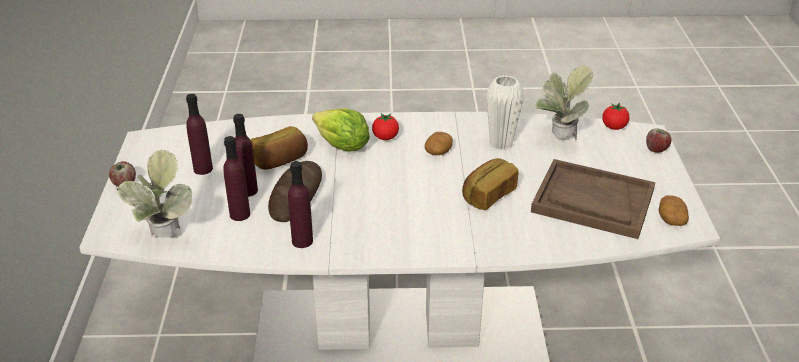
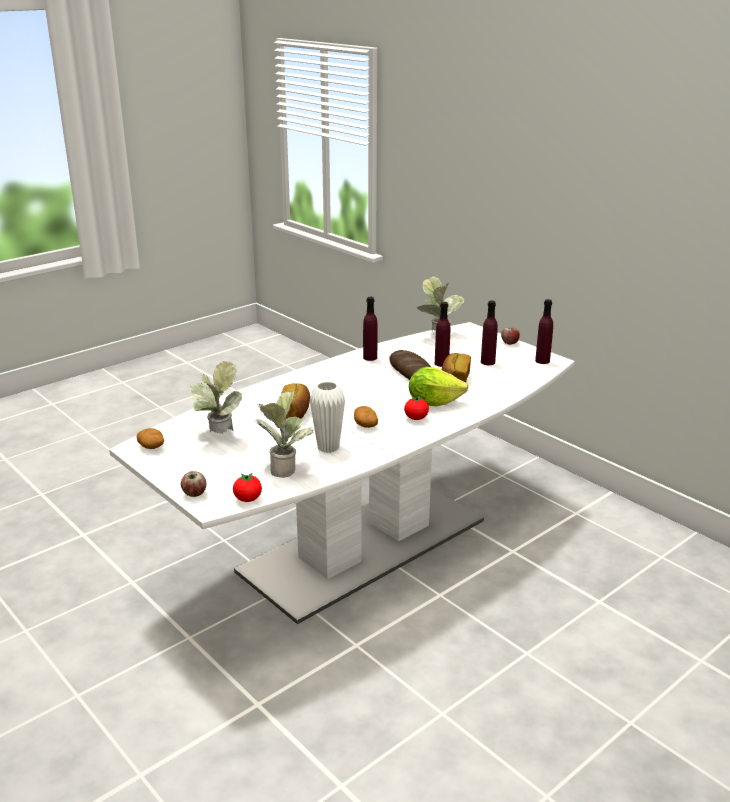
camera: 140 degrees right, 10 degrees down
(240, 214) = (423, 354): purple bottle -> purple bottle (542, 361)
(592, 201) = (218, 436): brown tray -> potted plant

